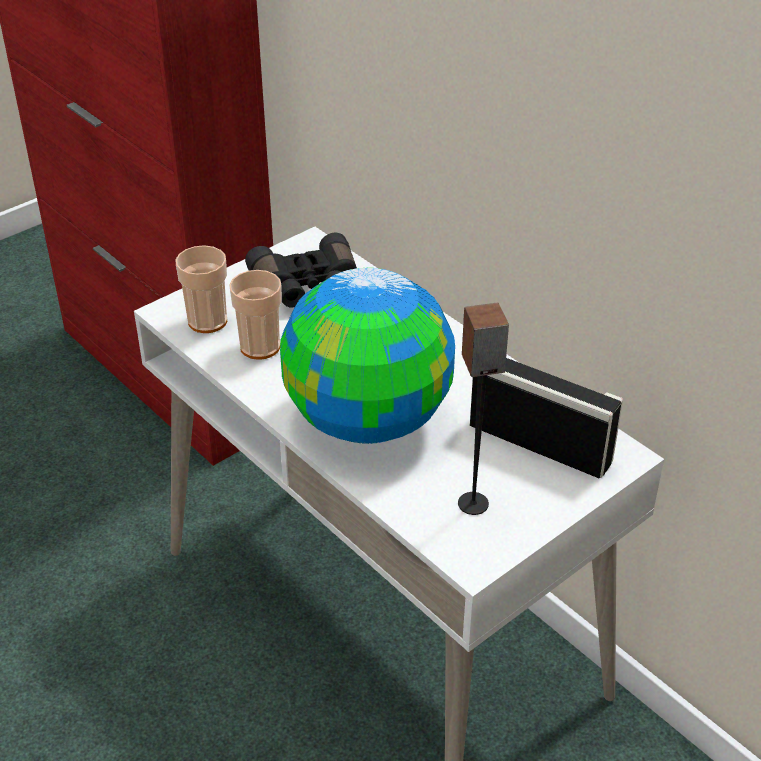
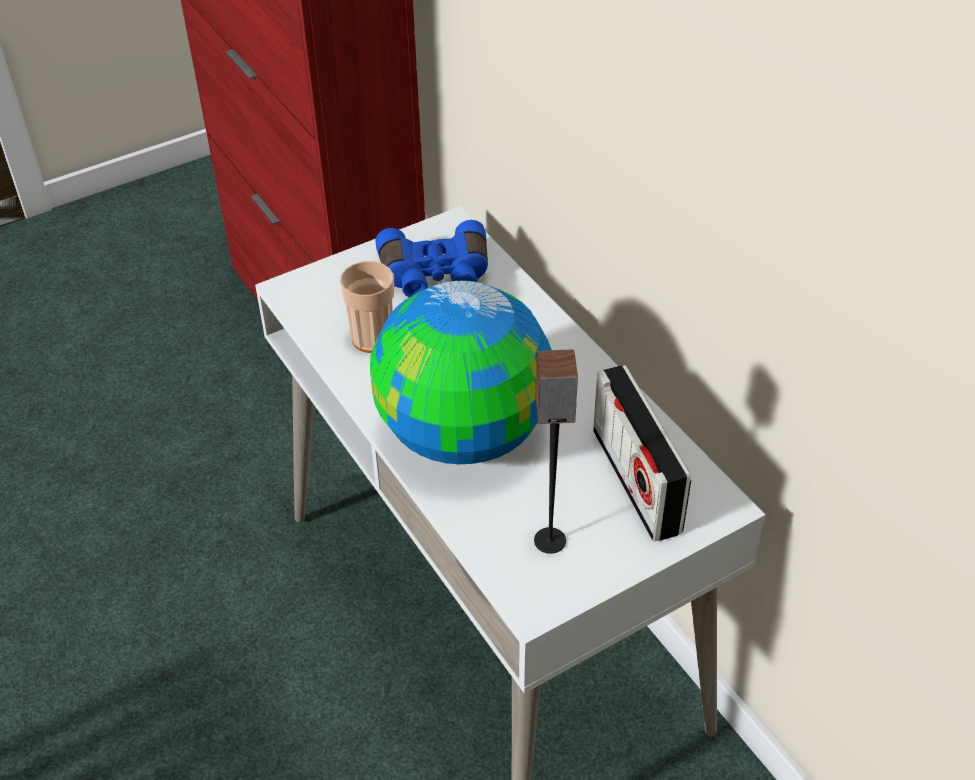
camera: 10 degrees right, 5 degrees up
(207, 321) = (326, 304): cup -> none
(307, 287) = (435, 276): black binoculars -> blue binoculars
(539, 443) = (636, 481): radio -> radio turned 150 degrees counterclockwise

